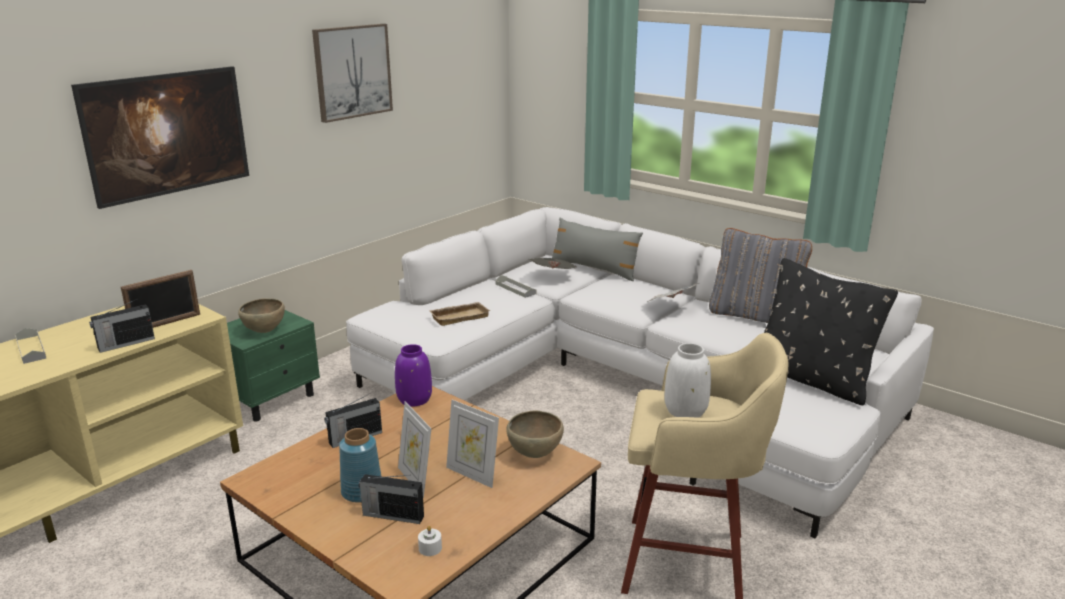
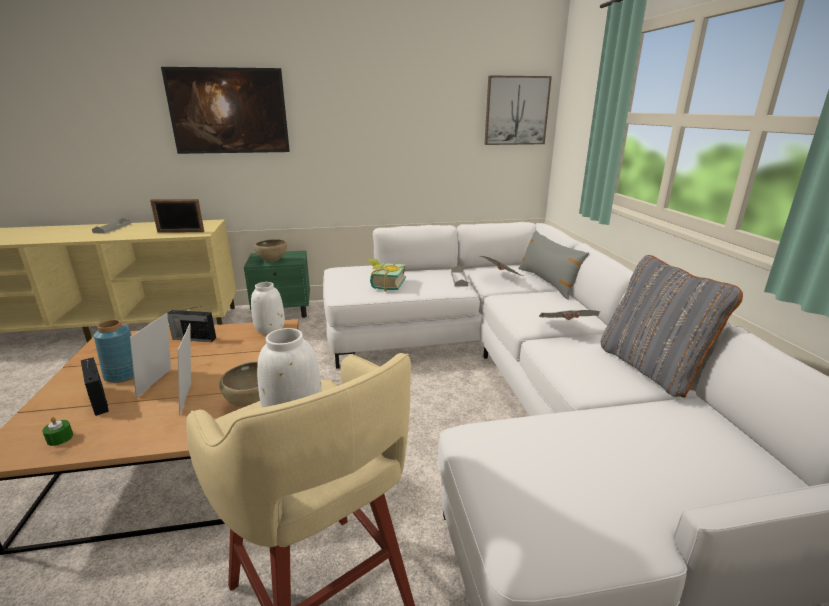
camera: 40 degrees right, 0 degrees up
(125, 344) = (142, 236): radio -> none
(352, 72) = (387, 85): picture -> picture (516, 111)
(414, 399) = (269, 329): purple vase -> white vase
(430, 548) = (60, 438): white candle -> green candle
(460, 316) = (384, 284): beige tray -> book
(811, 379) = (622, 468): black pillow -> none

